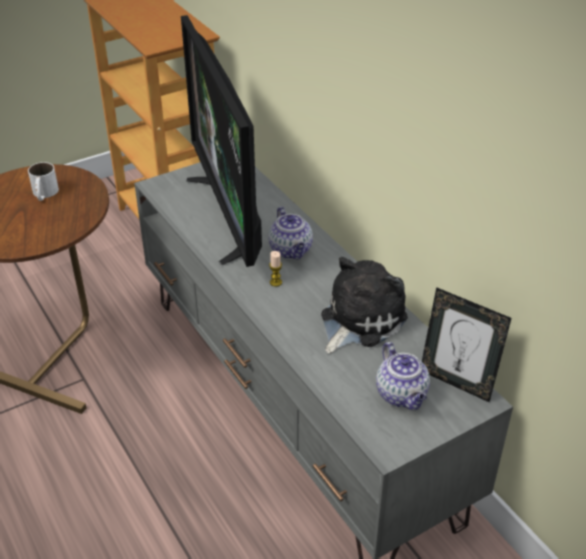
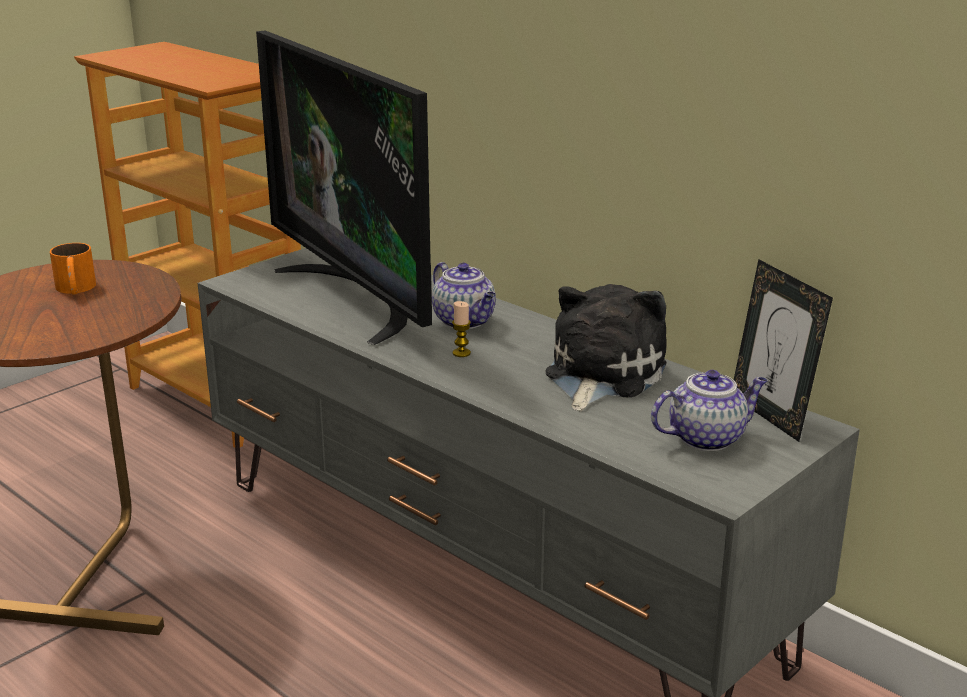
camera: 15 degrees left, 15 degrees down
(44, 194) = (75, 289): white mug -> orange mug
(402, 395) = (707, 438): teapot -> teapot turned 75 degrees counterclockwise
(456, 382) = (770, 415): picture frame -> picture frame turned 45 degrees clockwise

